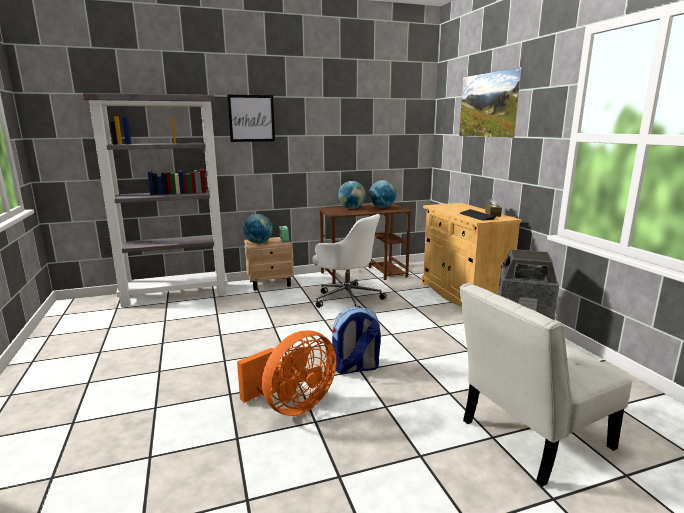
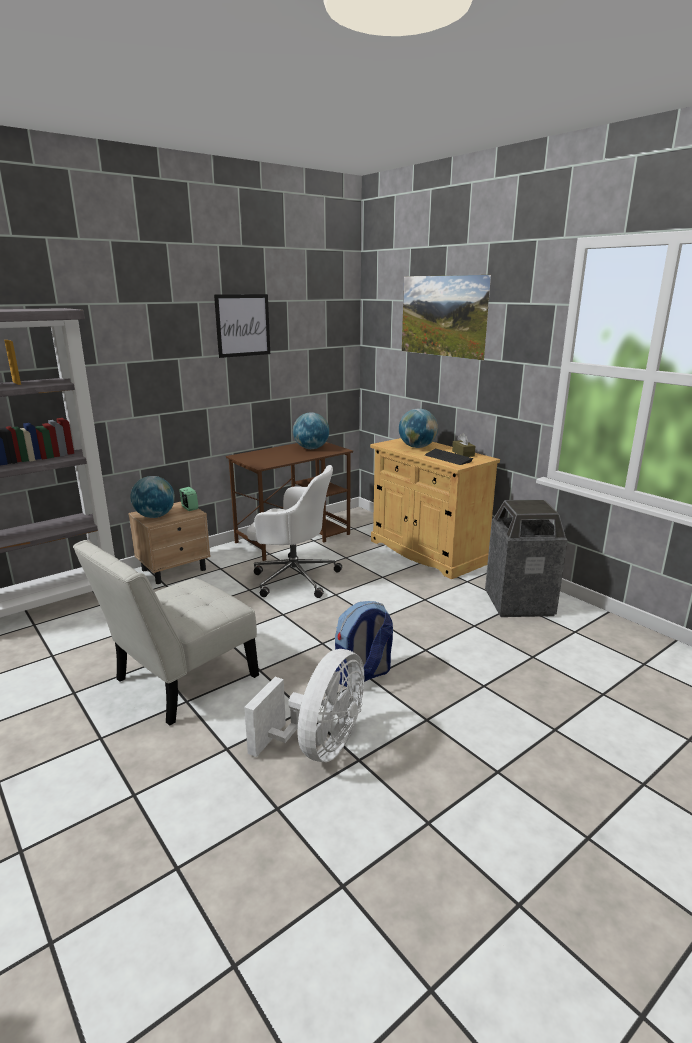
camera: 20 degrees left, 5 degrees up
(251, 118) = (125, 336): picture -> picture (243, 325)
(292, 406) = (319, 746): orange fan -> white fan
(351, 208) = (273, 453): globe -> globe (417, 447)
(529, 437) = (588, 720): white chair -> white chair (180, 681)

